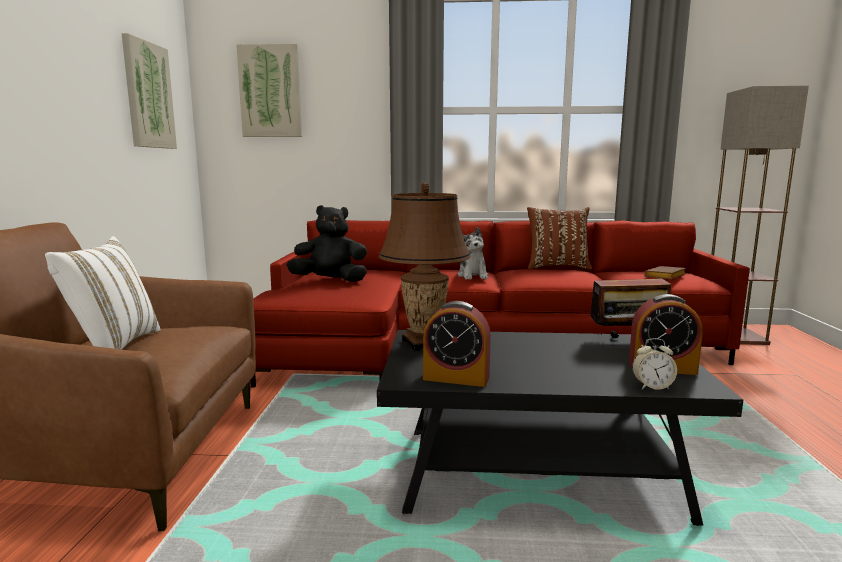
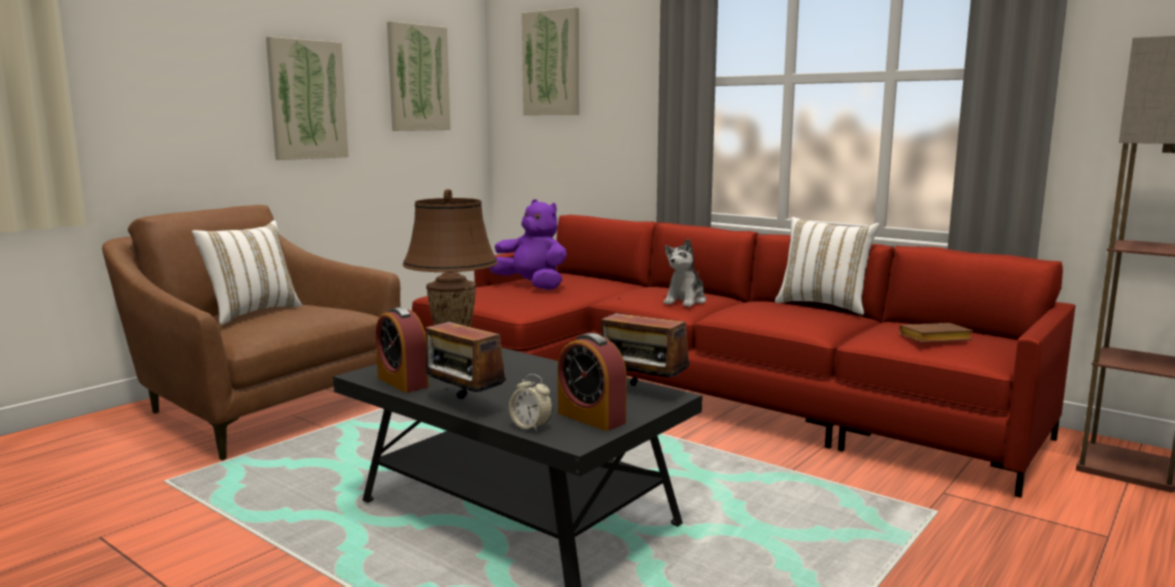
camera: 35 degrees right, 0 degrees up
(61, 105) = (307, 100): none -> picture
(330, 281) = (532, 286): black plush toy -> purple plush toy
(557, 267) = (823, 305): brown pillow -> white pillow
(559, 383) = (464, 405): none -> radio

